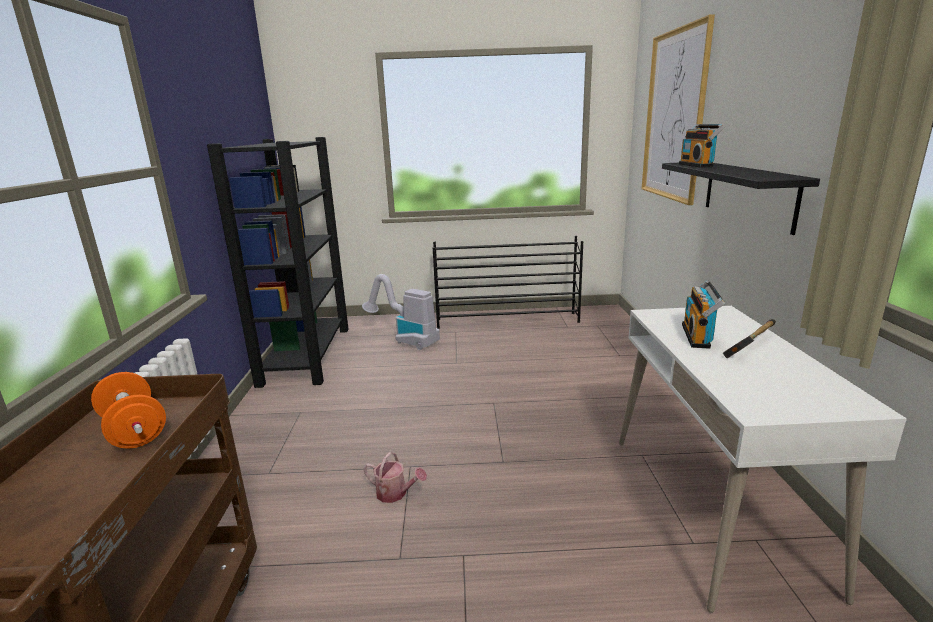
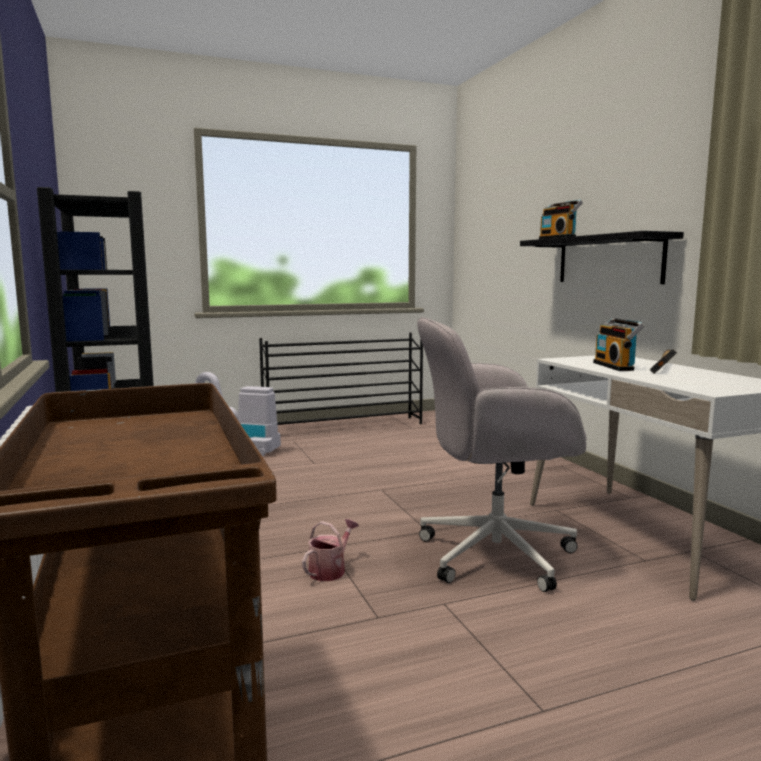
camera: 20 degrees left, 10 degrees down
(134, 430) = (135, 433): orange dumbbell -> none
(395, 493) = (330, 570): watering can -> watering can turned 60 degrees counterclockwise
(544, 504) = (493, 555): none -> grey office chair
(674, 116) = (511, 207): picture -> none

